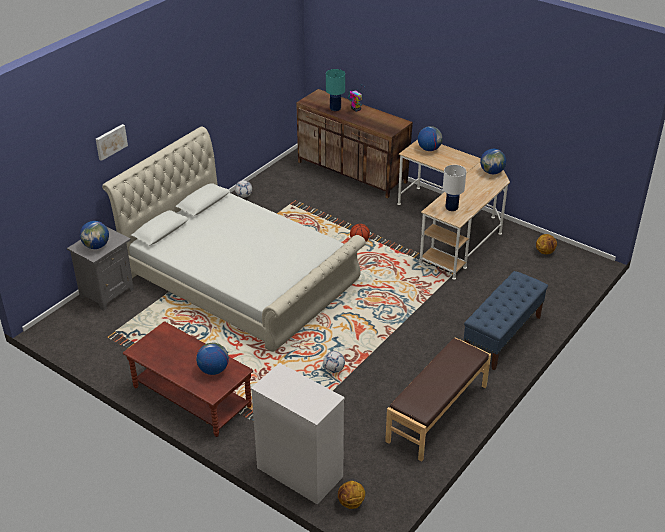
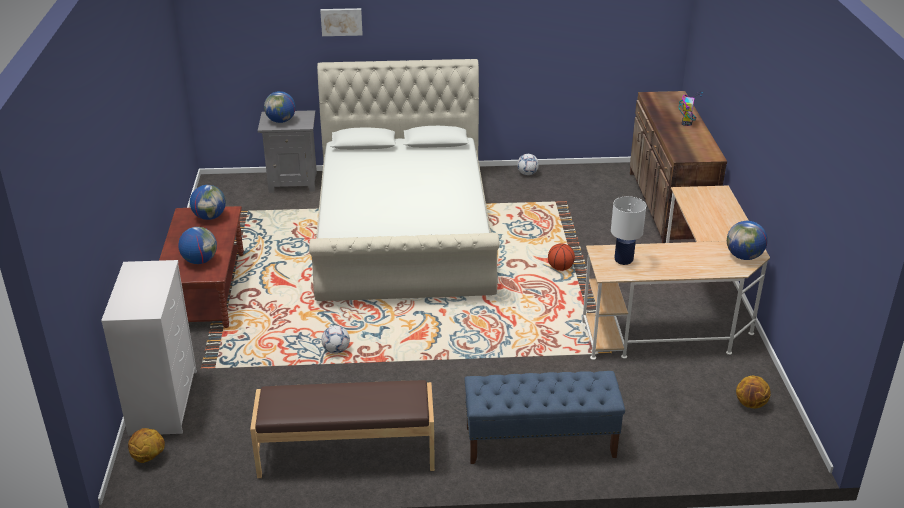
camera: 50 degrees right, 5 degrees down
(335, 109) = (665, 114): turquoise table lamp -> none
(429, 149) = (713, 200): globe -> globe (210, 217)

